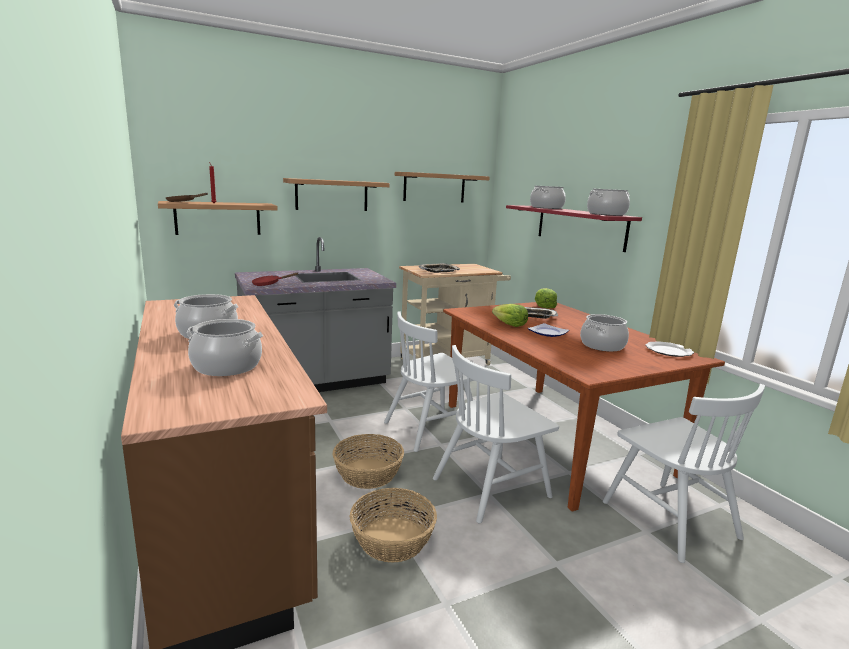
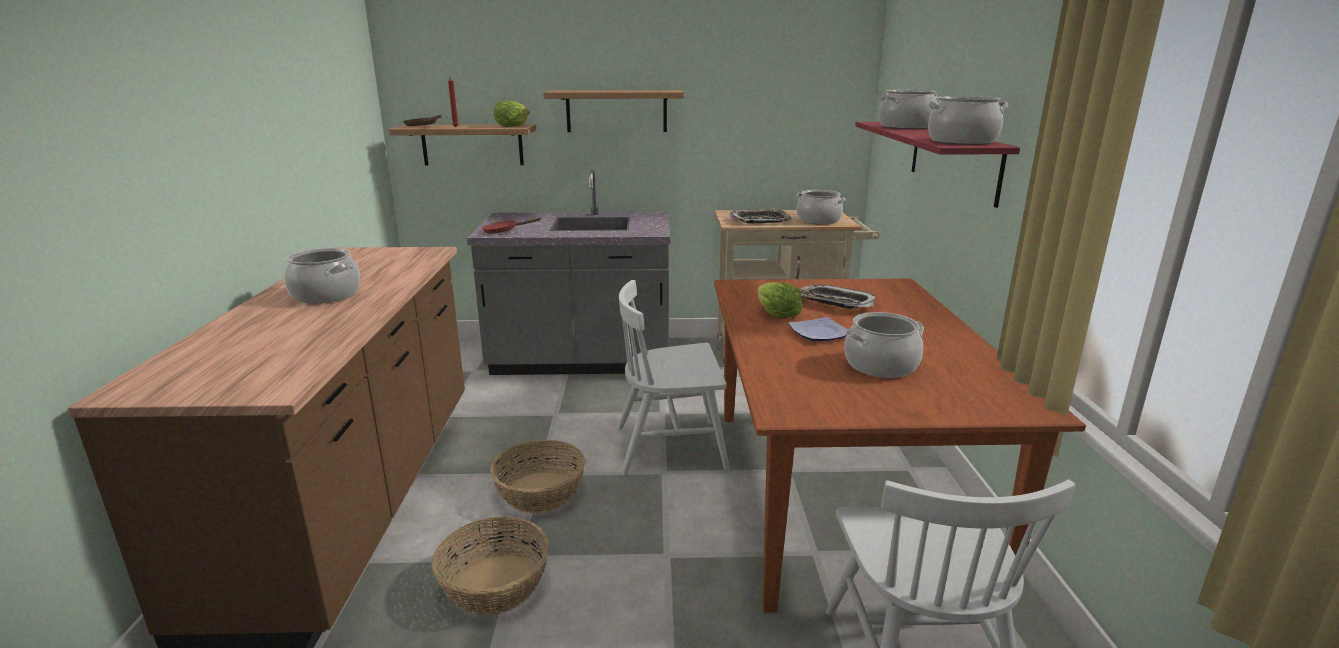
camera: 25 degrees right, 5 degrees up
(227, 366) = (277, 340): cooking pot -> cooking pot (818, 220)
(434, 187) = (772, 94): shelf -> none
(491, 487) = (678, 547): white chair -> none
(544, 306) = (881, 287): lettuce -> lettuce (512, 126)
(669, 351) = (995, 390): plate -> none

